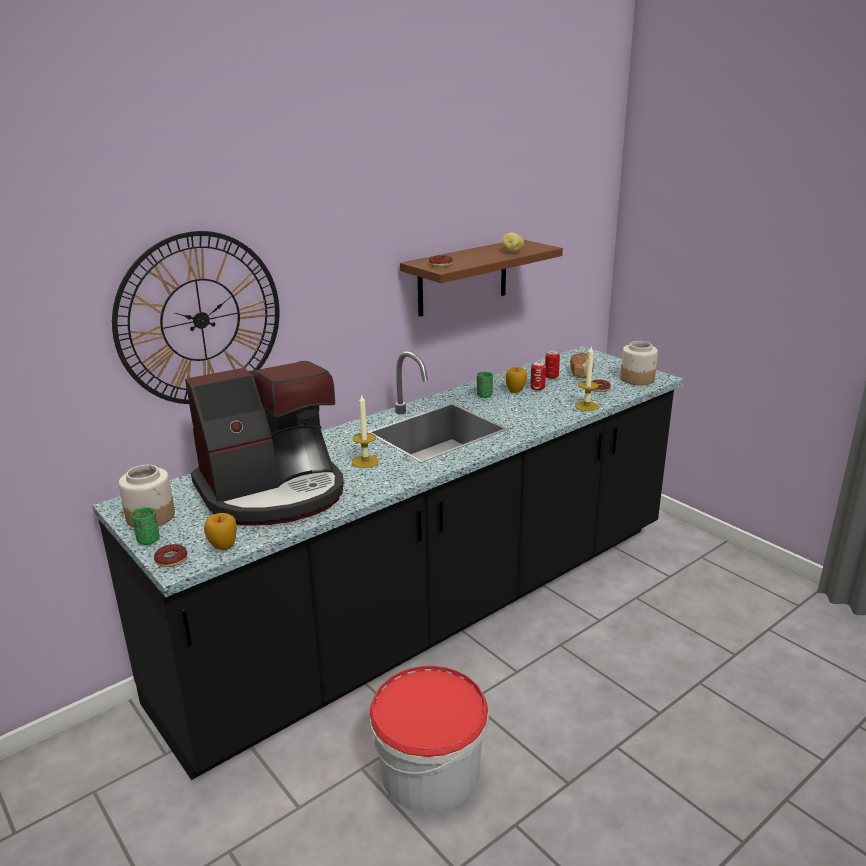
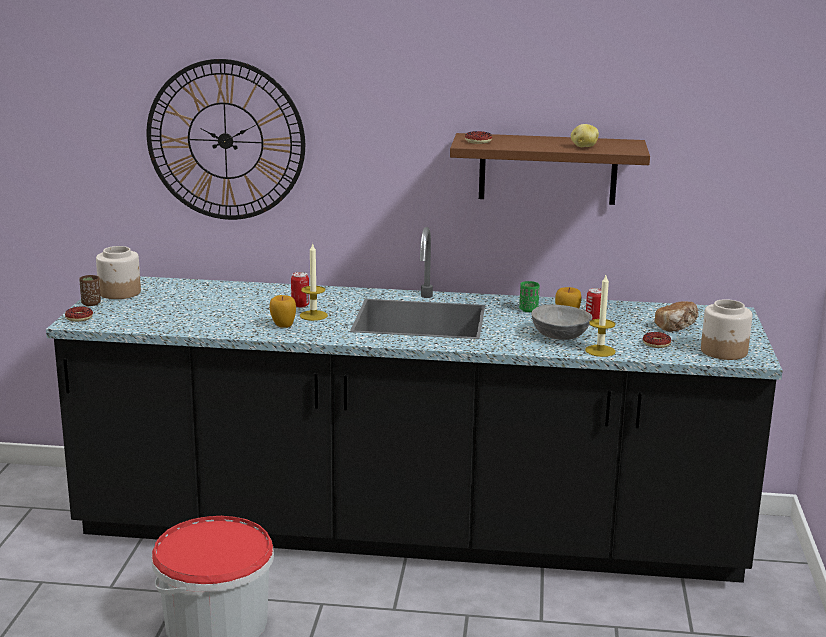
camera: 45 degrees right, 5 degrees down
(148, 540) = (91, 303): green cup -> brown cup
(223, 547) = (116, 324): apple -> apple (283, 326)
(273, 492) = (212, 308): coffee machine -> none
(543, 406) = (559, 335): none -> grey bowl
(551, 376) = (637, 318): can -> can (300, 305)

